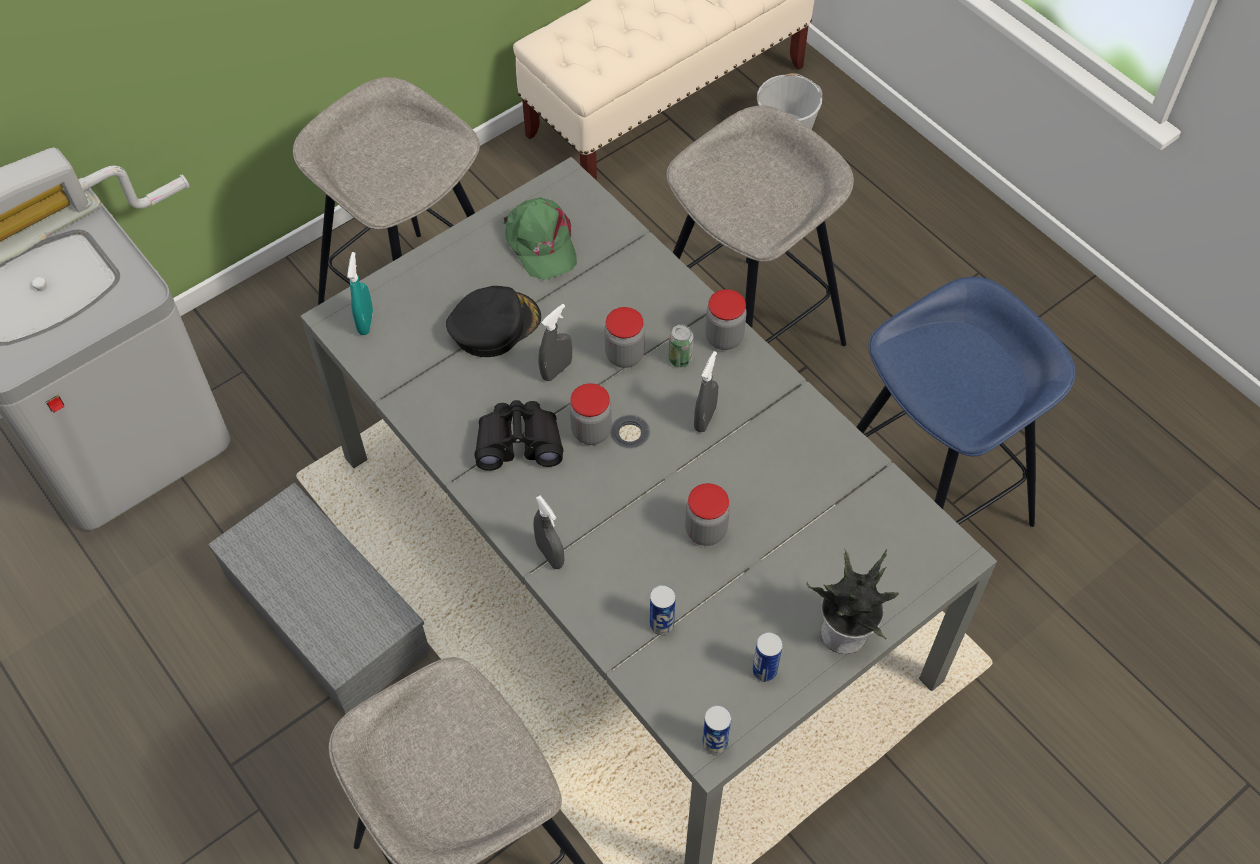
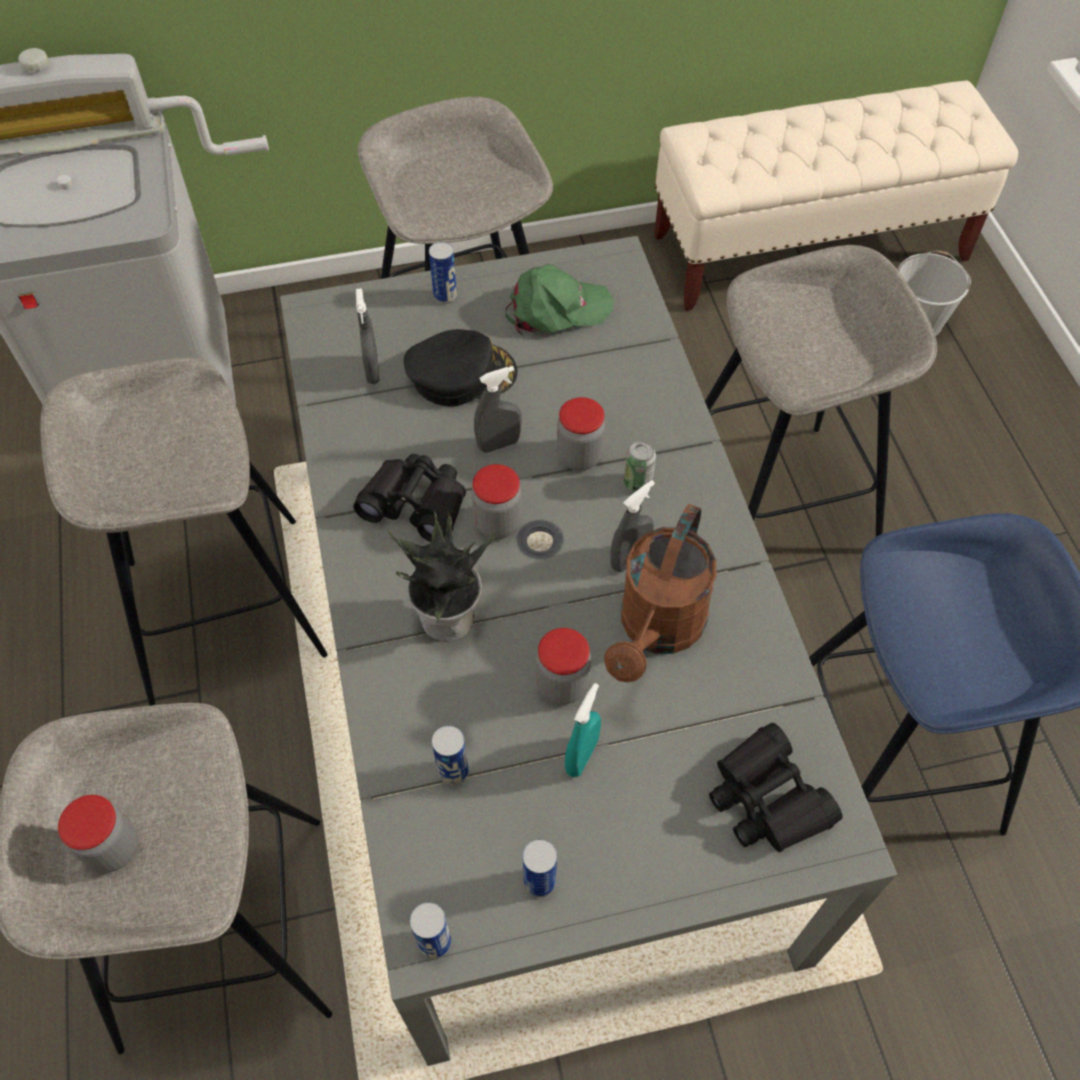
camera: 25 degrees right, 0 degrees up
(322, 612) = (225, 608): grey storage box -> grey stool
(365, 322) = (337, 324): turquoise spray bottle -> turquoise spray bottle (581, 756)
(442, 265) = (445, 296): none -> can
(540, 243) = (556, 309): green cap -> green cap turned 105 degrees counterclockwise
(550, 555) = (378, 638): grey spray bottle -> grey spray bottle (372, 371)
(724, 337) = (699, 478): jar -> jar (113, 848)
(753, 463) = (657, 630): none -> brown watering can
(846, 633) = (660, 881): potted plant -> potted plant (449, 620)
(888, 548) = (767, 798): none -> black binoculars

